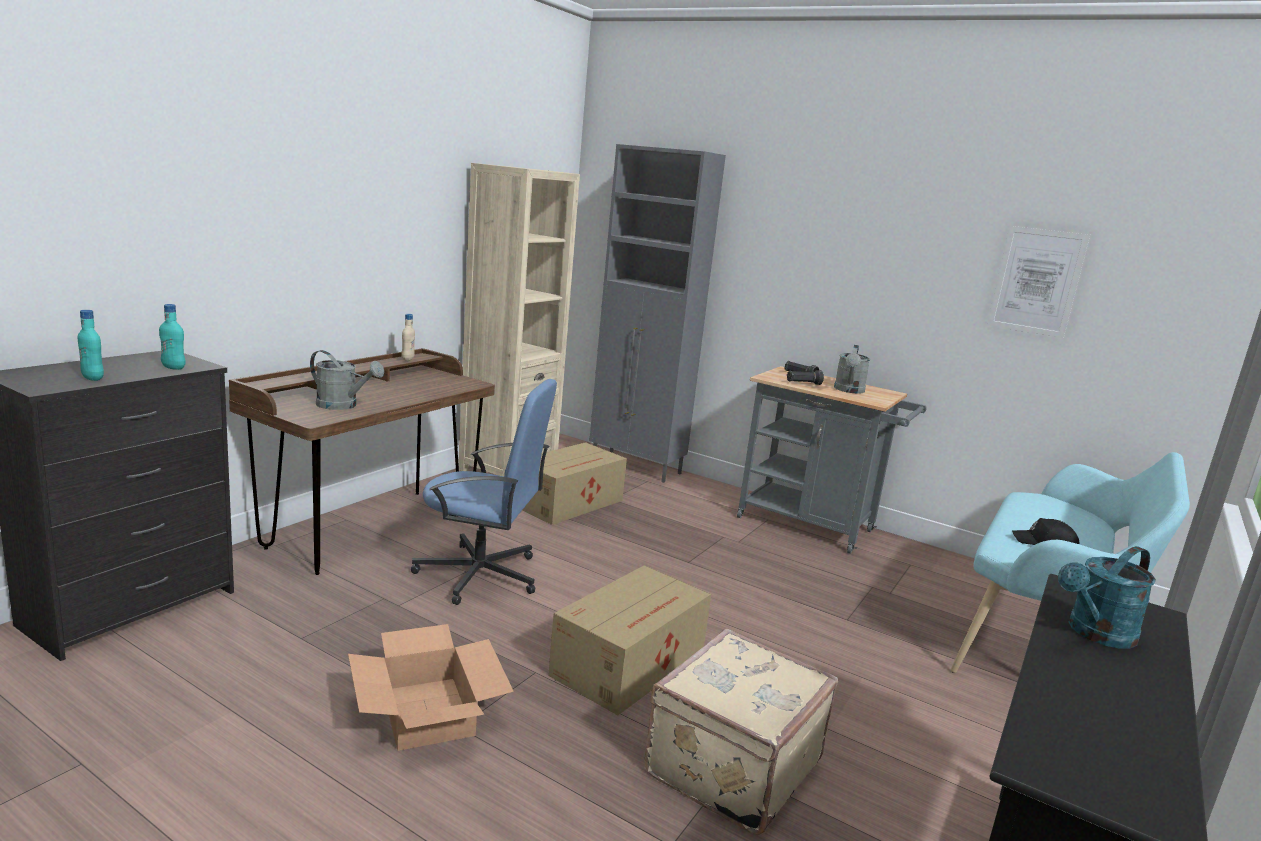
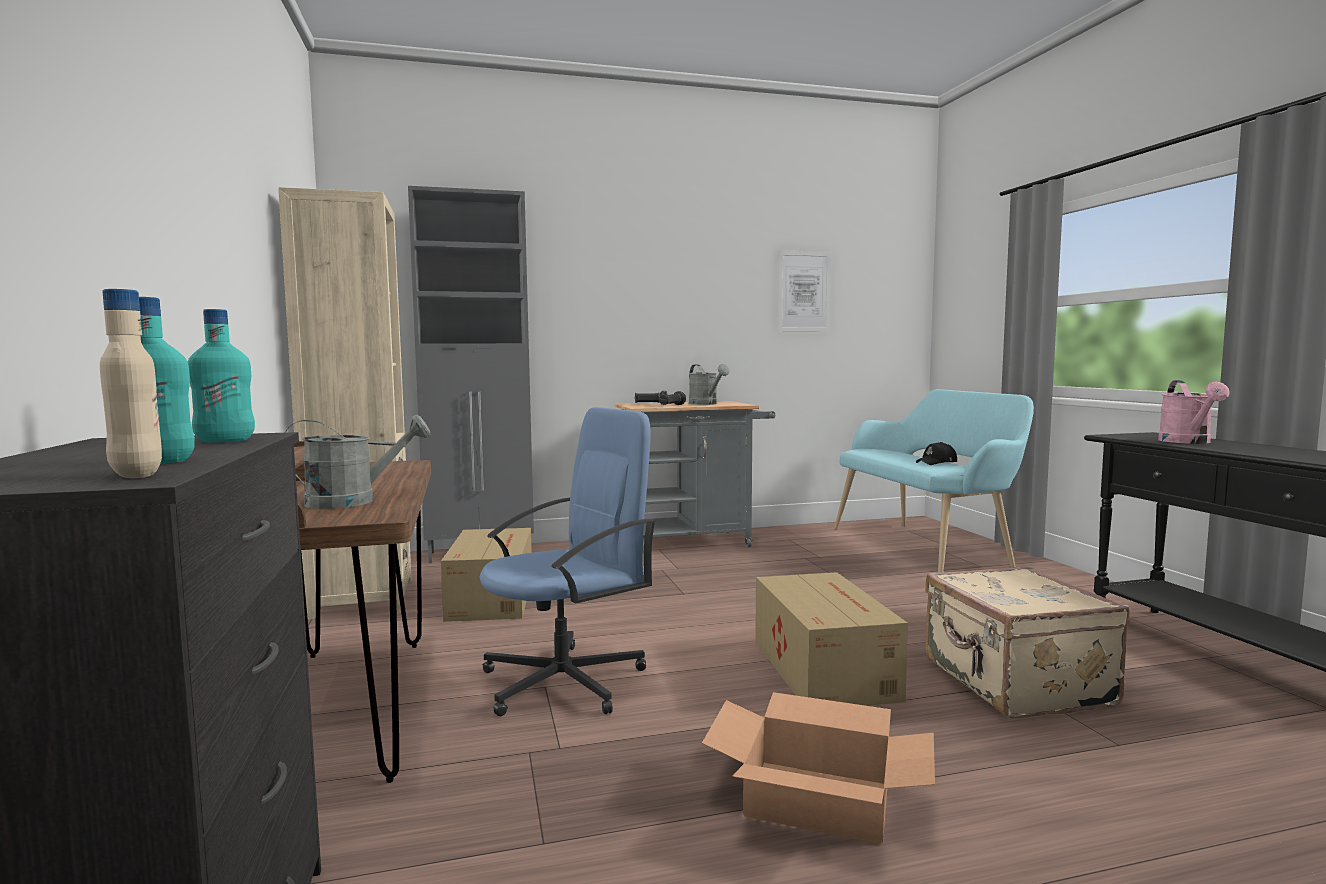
camera: 45 degrees left, 10 degrees down
(407, 359) = (301, 450): beige bottle -> beige bottle (136, 474)
(1095, 634) = (1188, 442): turquoise watering can -> pink watering can

